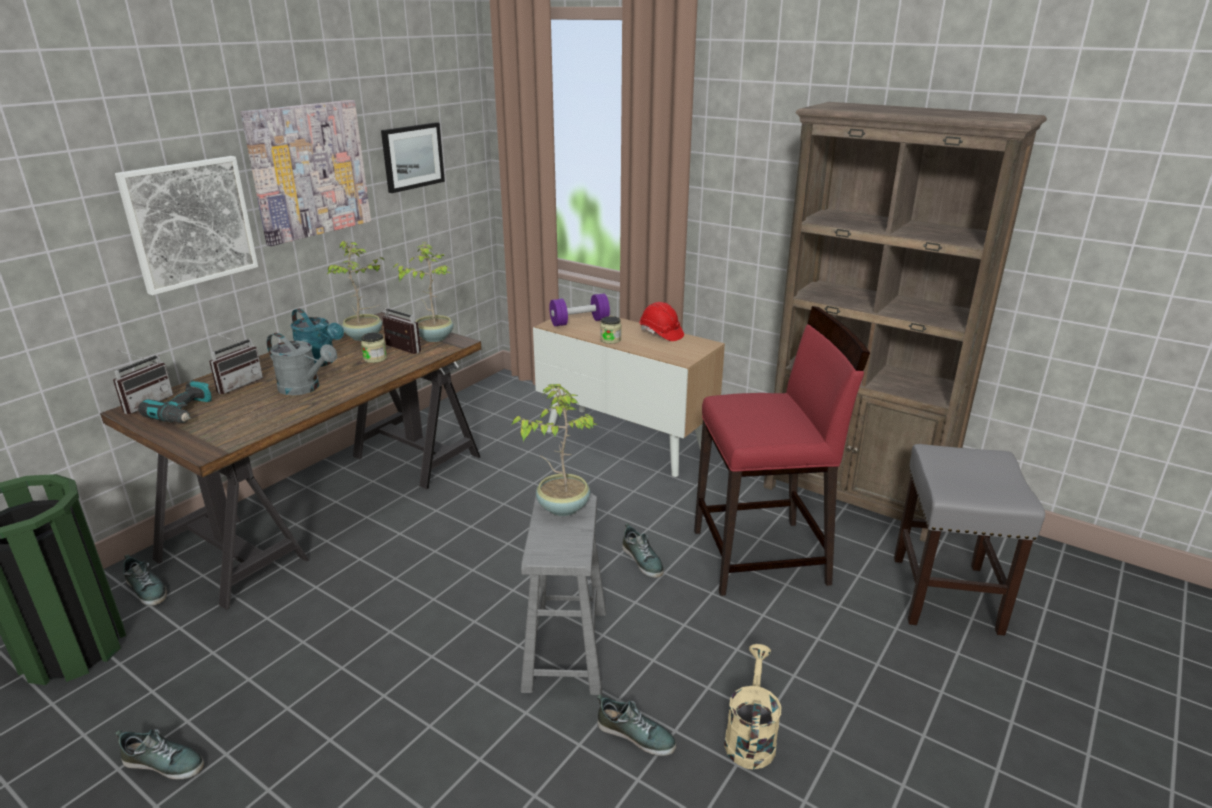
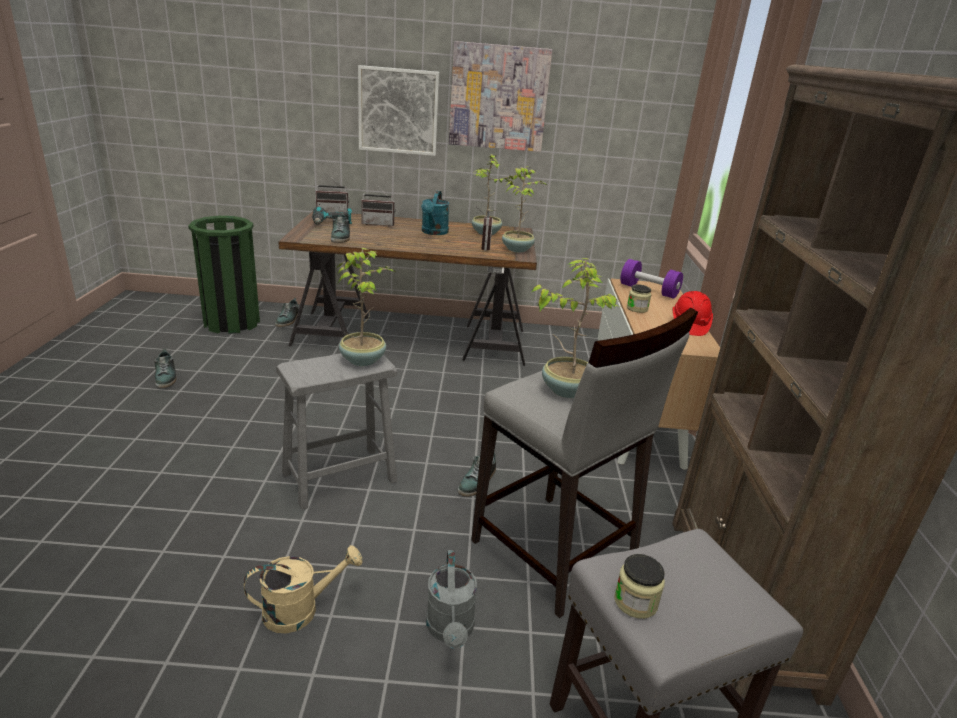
camera: 55 degrees right, 0 degrees up
(305, 388) = (394, 238): grey watering can -> grey watering can (451, 630)
(375, 358) = (459, 243): jar -> jar (635, 602)
(412, 156) = (603, 110): picture -> none
(636, 734) = (269, 541): shoe -> shoe (341, 237)
(761, 557) = (554, 552): red stool -> grey stool
(763, 414) = (566, 389): none -> potted plant

